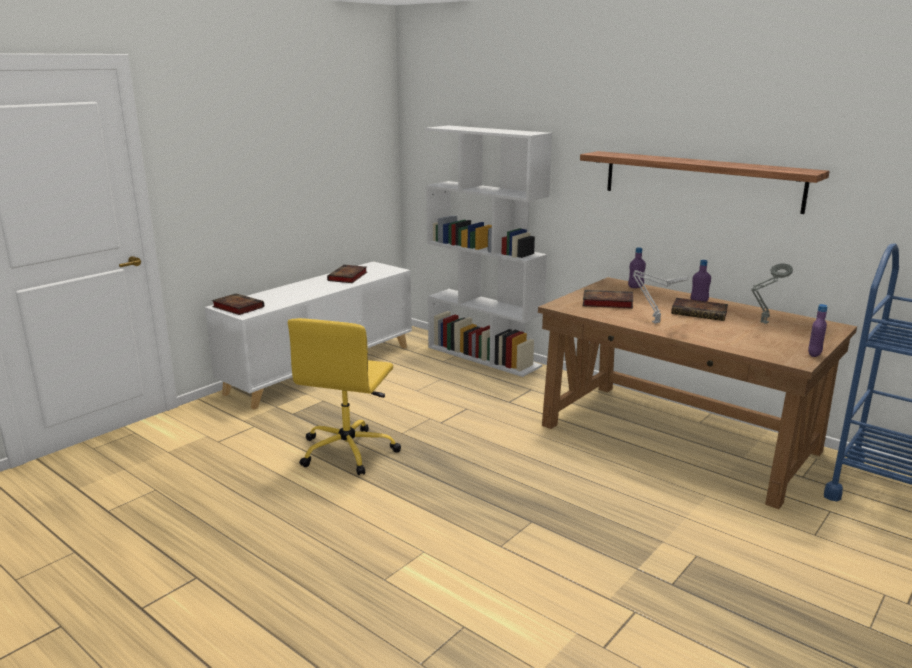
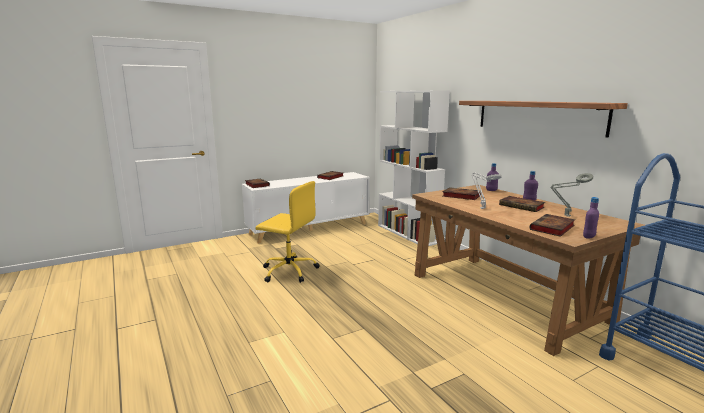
camera: 20 degrees right, 5 degrees down
(348, 451) = (288, 271): yellow office chair -> yellow office chair turned 105 degrees counterclockwise
(765, 346) = (552, 228): none -> book

